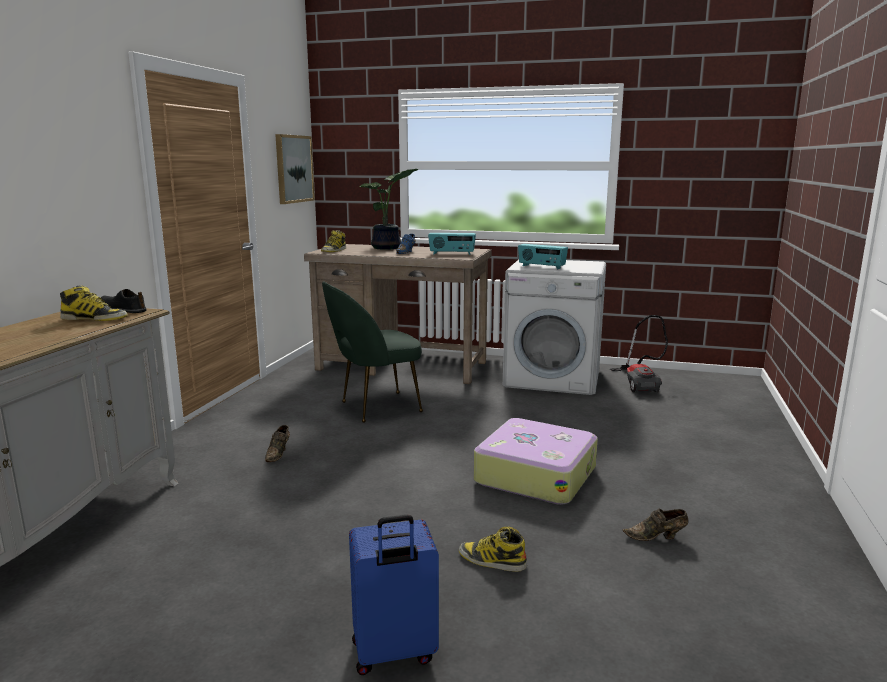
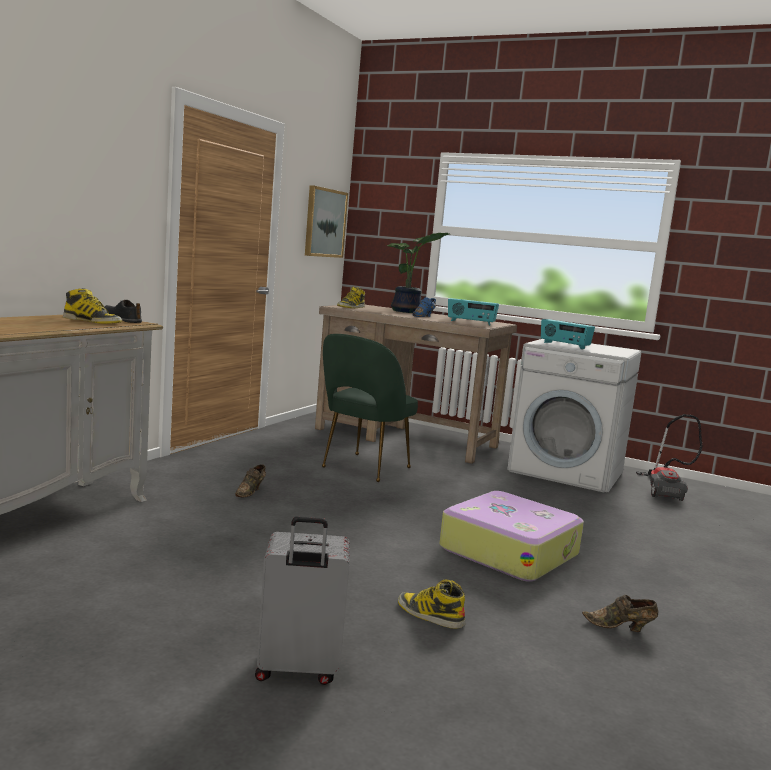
camera: 10 degrees right, 5 degrees down
(374, 408) = (362, 469): green chair -> green chair turned 45 degrees counterclockwise
(394, 653) = (297, 670): blue suitcase -> grey suitcase

